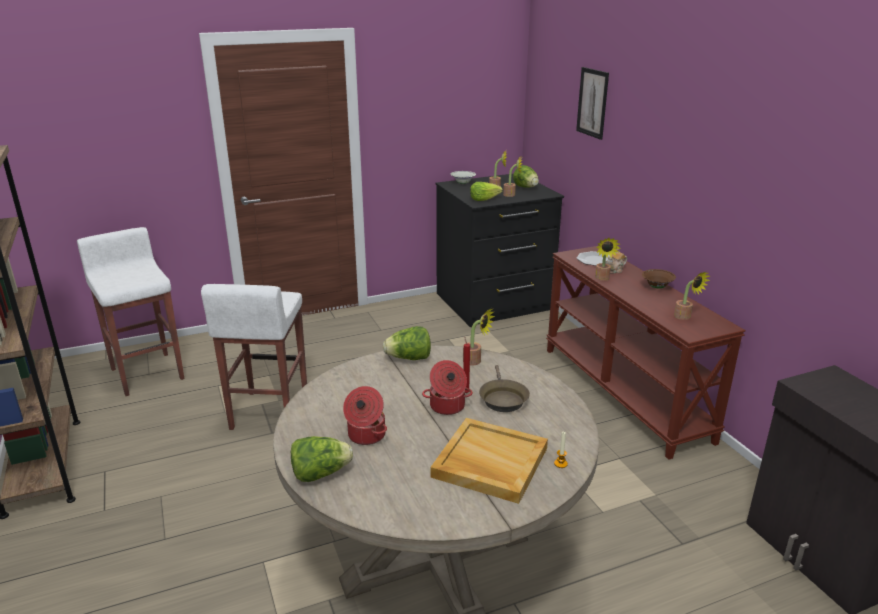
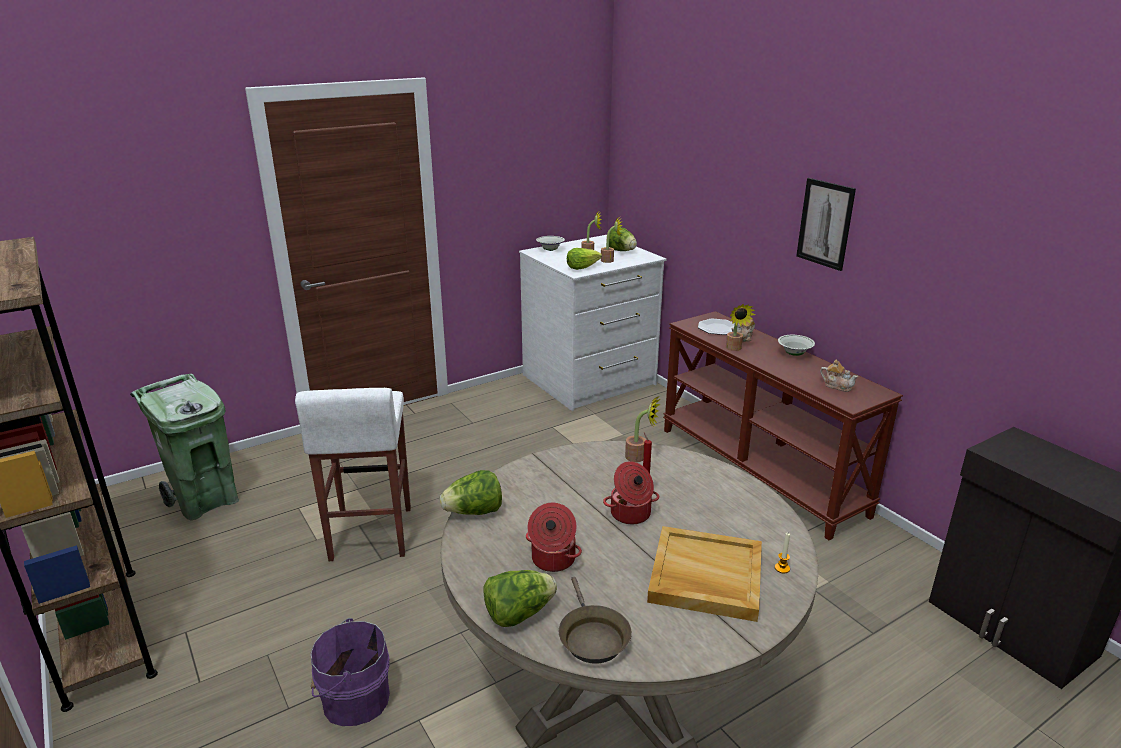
camera: 10 degrees left, 0 degrees up
(148, 373) = (205, 501): white stool -> green trash can
(216, 538) = (353, 699): none -> purple bucket
(409, 358) = (564, 460): lettuce -> lettuce (474, 512)
(494, 302) = (590, 380): black dresser -> white dresser
(502, 398) = (687, 498): brown frying pan -> brown frying pan (592, 637)
(592, 103) = (699, 155): picture -> picture (825, 224)
(657, 287) = (794, 354): brown bowl -> white bowl
(685, 317) = (837, 386): potted plant -> teapot

